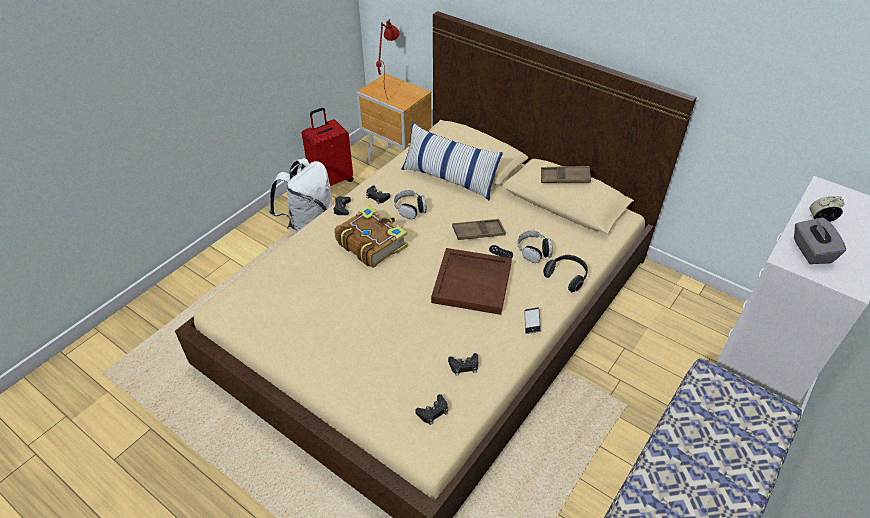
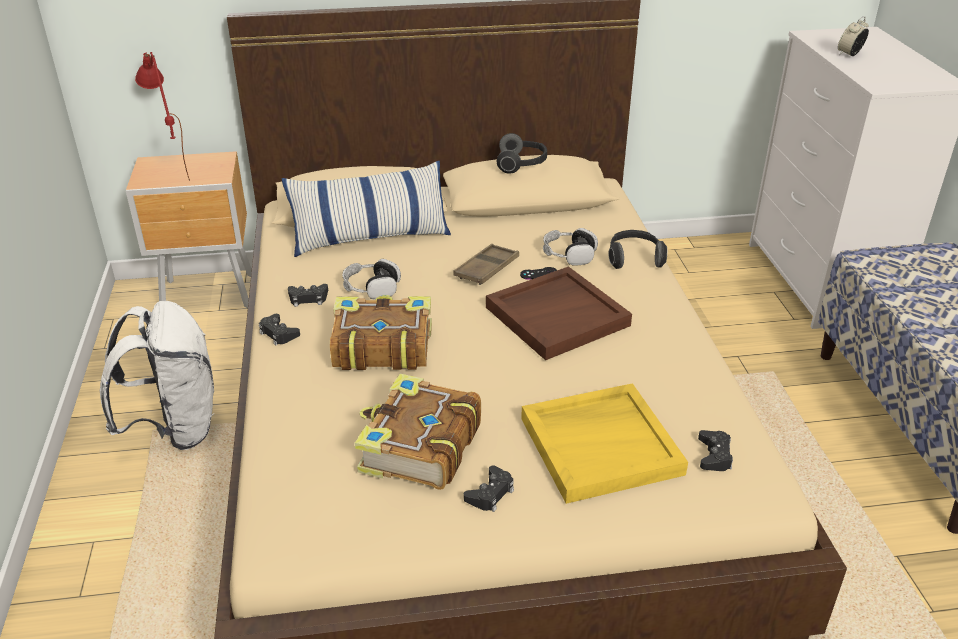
camera: 45 degrees left, 10 degrees down
(317, 305) = (418, 447): none -> book
(331, 180) = (133, 359): red suitcase -> none
(391, 364) = (601, 445): none -> yellow tray
(464, 366) = (672, 394): black game controller -> black game controller (490, 494)
(532, 322) = (667, 314): phone -> none
(564, 178) = (522, 164): brown tray -> headphones
(811, 251) = (883, 75): grey tissue box -> none

